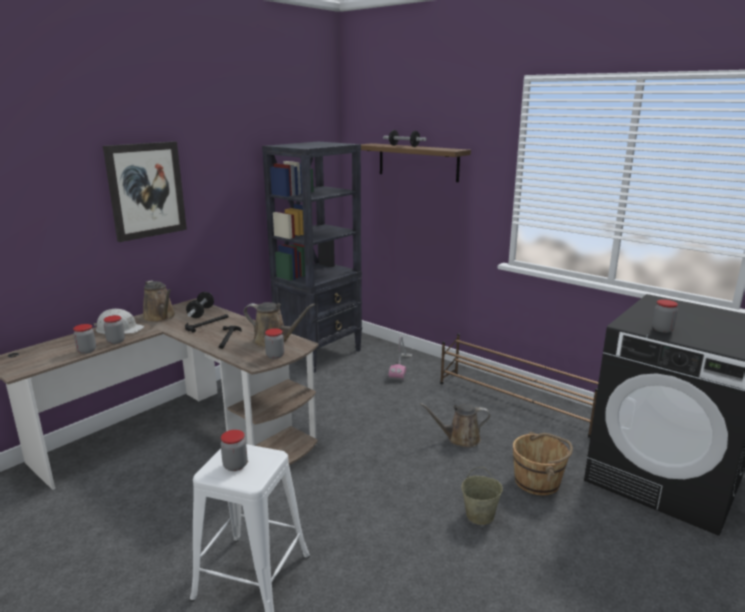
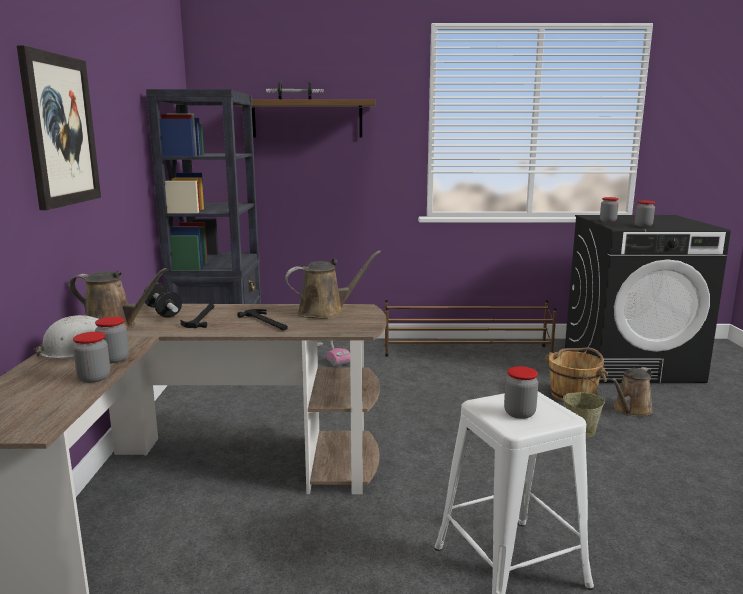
camera: 40 degrees left, 5 degrees down
(275, 356) = (360, 321): jar -> jar (608, 221)
(460, 439) = (474, 388): brown watering can -> brown watering can (631, 410)

